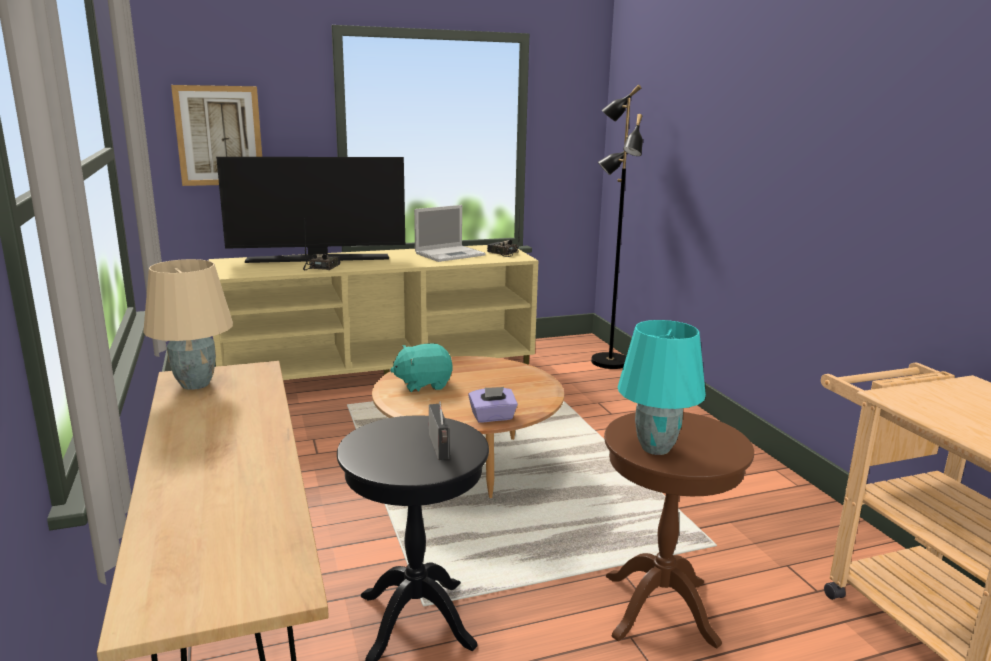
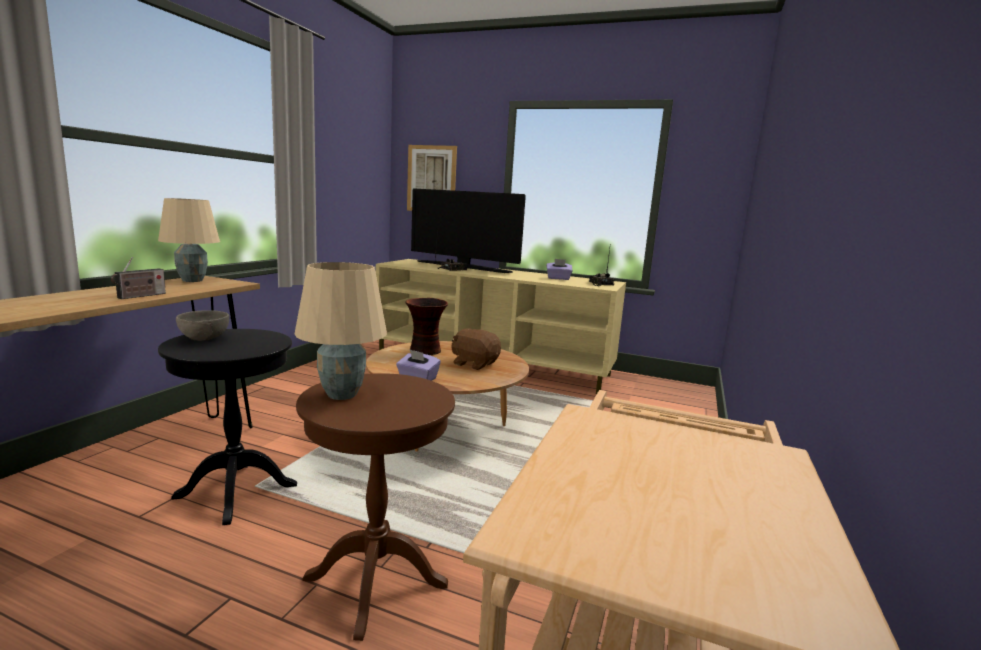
camera: 40 degrees right, 5 degrees down
(379, 453) = (203, 339): none -> grey bowl
(423, 384) = (425, 351): turquoise plush toy -> vase
(440, 447) = (235, 347): radio -> radio (140, 296)
(451, 254) = (558, 278): laptop -> purple tissue box
(497, 382) = (474, 364): none -> brown plush toy
(608, 362) = (690, 408): black floor lamp -> none
(656, 448) = (343, 394): turquoise table lamp -> beige table lamp

